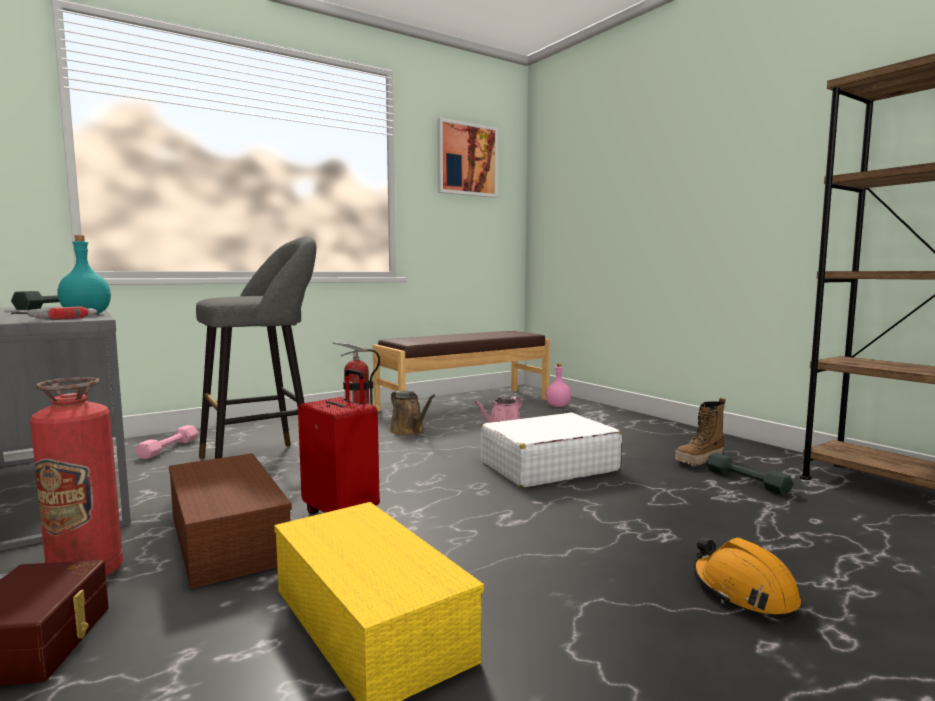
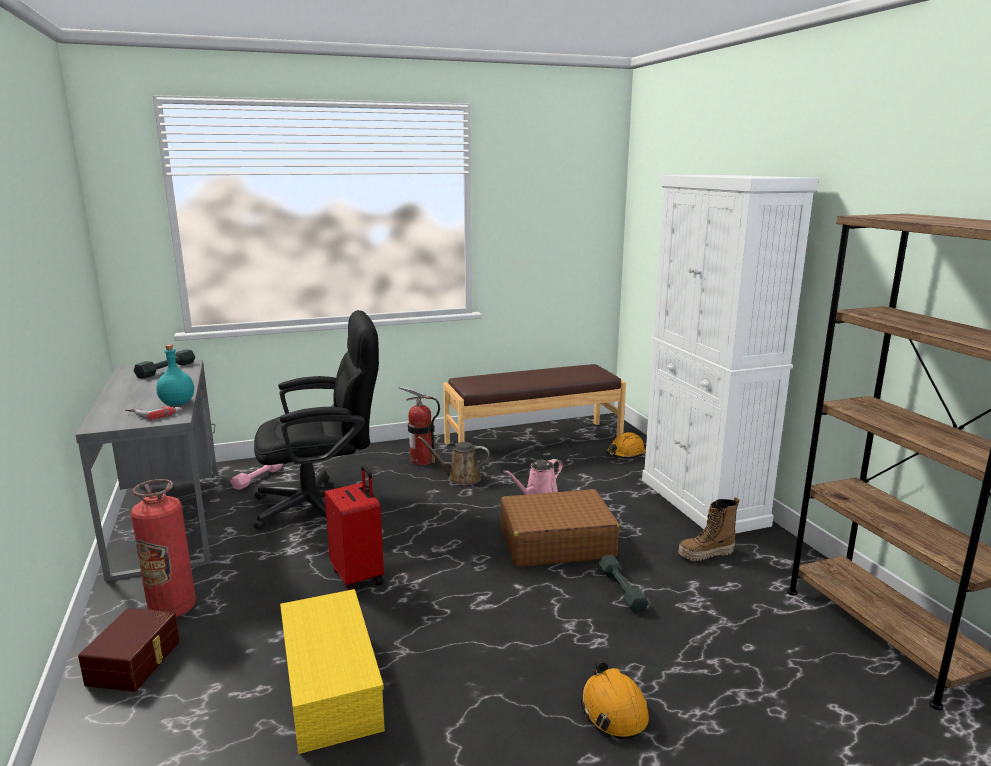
camera: 15 degrees right, 10 degrees up
(224, 537) = (267, 588): brown storage box -> none
(264, 461) = (324, 504): grey stool -> black office chair
(409, 431) = (460, 478): brown watering can -> brown watering can turned 120 degrees clockwise
(467, 159) = (553, 185): picture -> none
(547, 466) = (556, 542): white suitcase -> brown suitcase
(558, 406) = (625, 454): pink bottle -> orange hard hat
(658, 429) = (702, 501): none -> white cabinet
(747, 481) = (729, 588): grey dumbbell -> grey dumbbell (622, 589)

